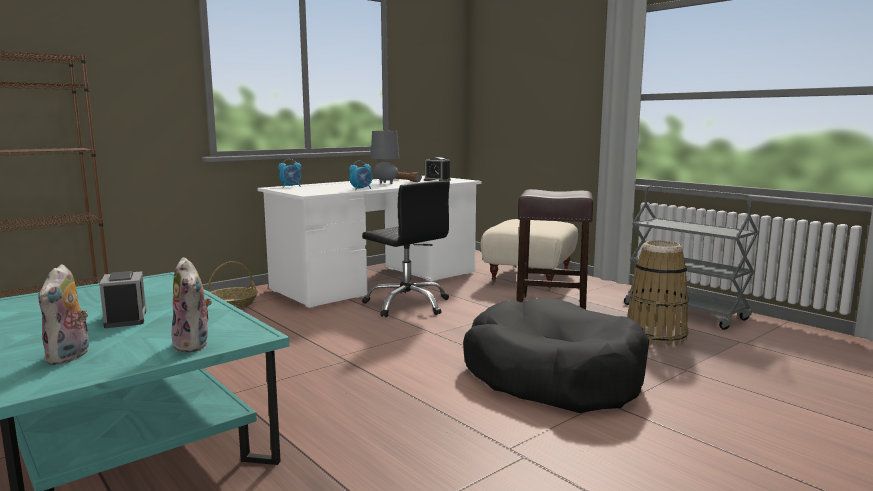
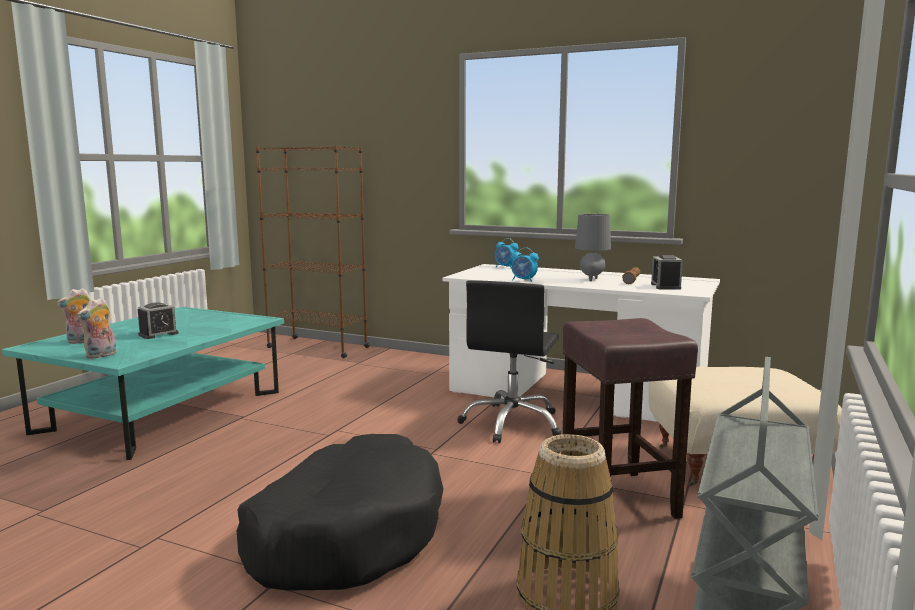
camera: 65 degrees right, 0 degrees up
(231, 304) = (432, 368): basket -> none

